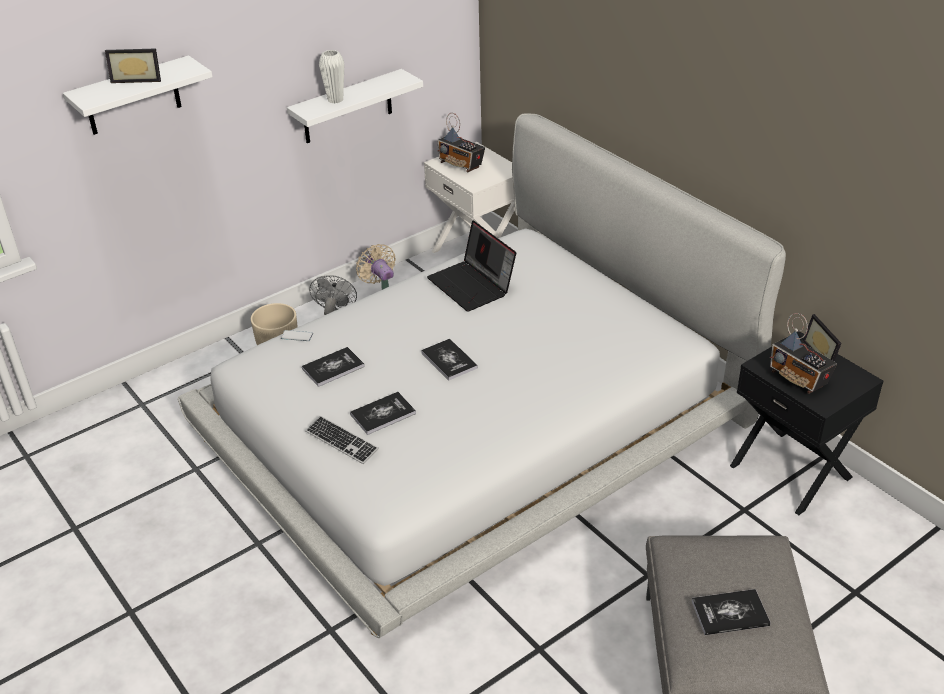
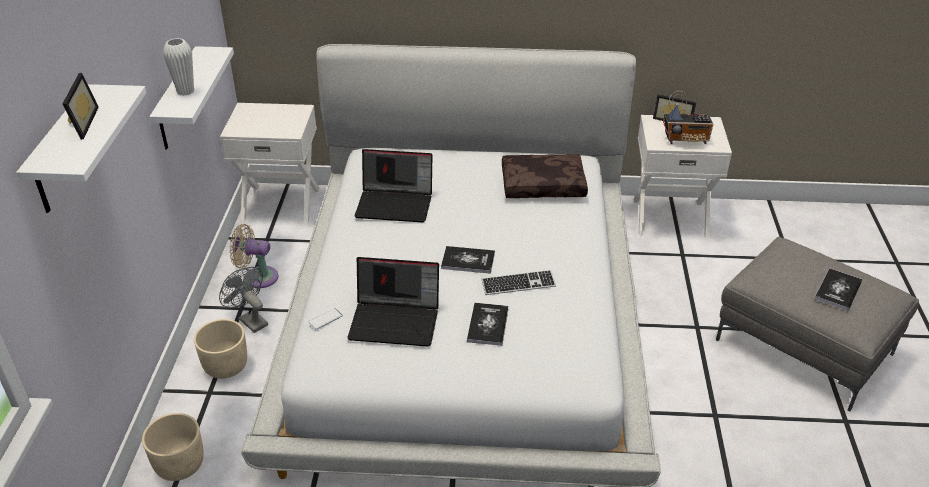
camera: 50 degrees left, 0 degrees up
(137, 79) = (79, 123): picture frame -> picture frame turned 45 degrees counterclockwise
(171, 389) = (180, 464): none -> beige planter
(333, 367) = (396, 320): book -> laptop
(342, 441) = (493, 363): keyboard -> keyboard (518, 284)
(461, 165) = (255, 124): radio -> none
(613, 341) = (543, 184): none -> brown pillow
(792, 470) = (670, 217): black nightstand -> white nightstand

